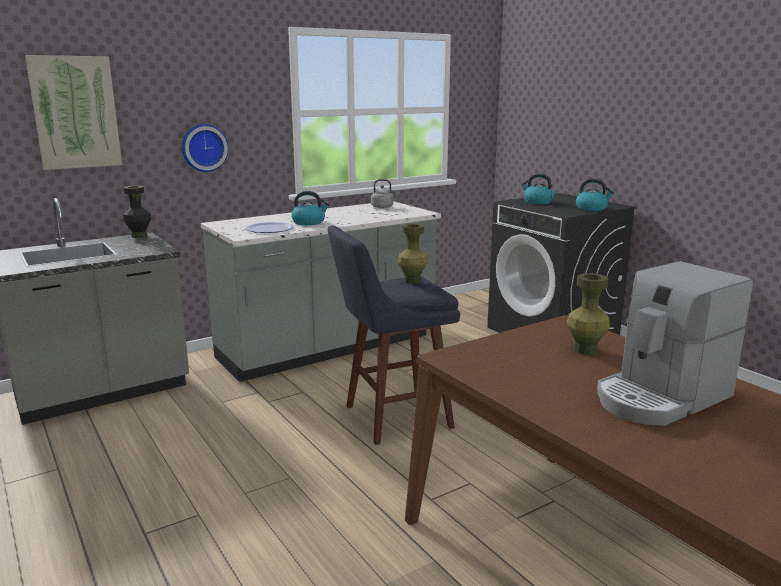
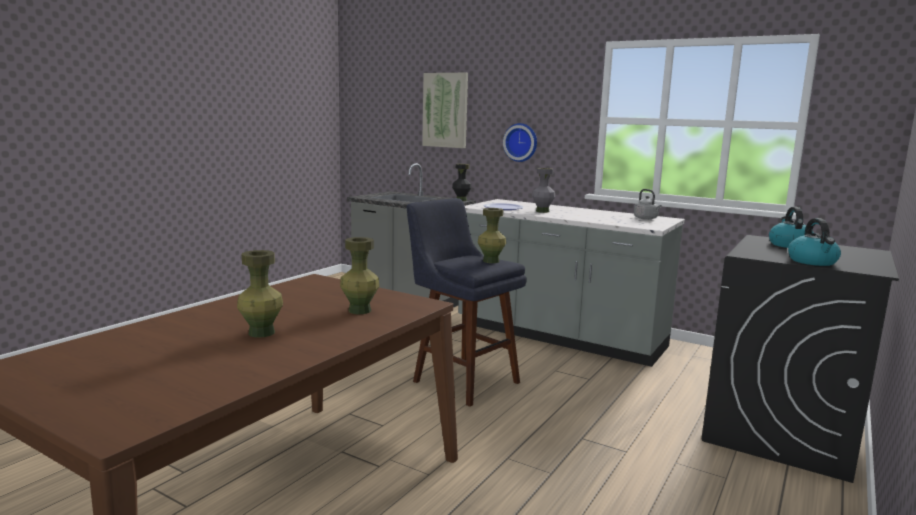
camera: 65 degrees right, 5 degrees down
(309, 222) = (542, 211): kettle -> grey vase
(661, 397) = (261, 333): coffee machine -> green vase

